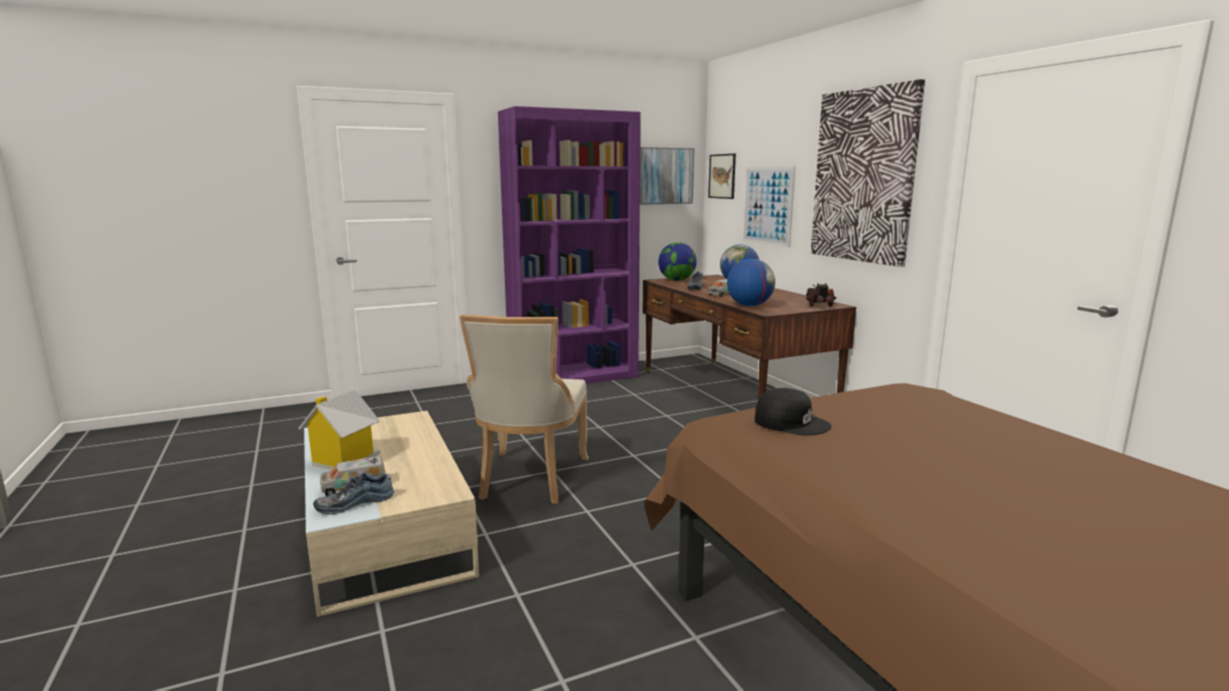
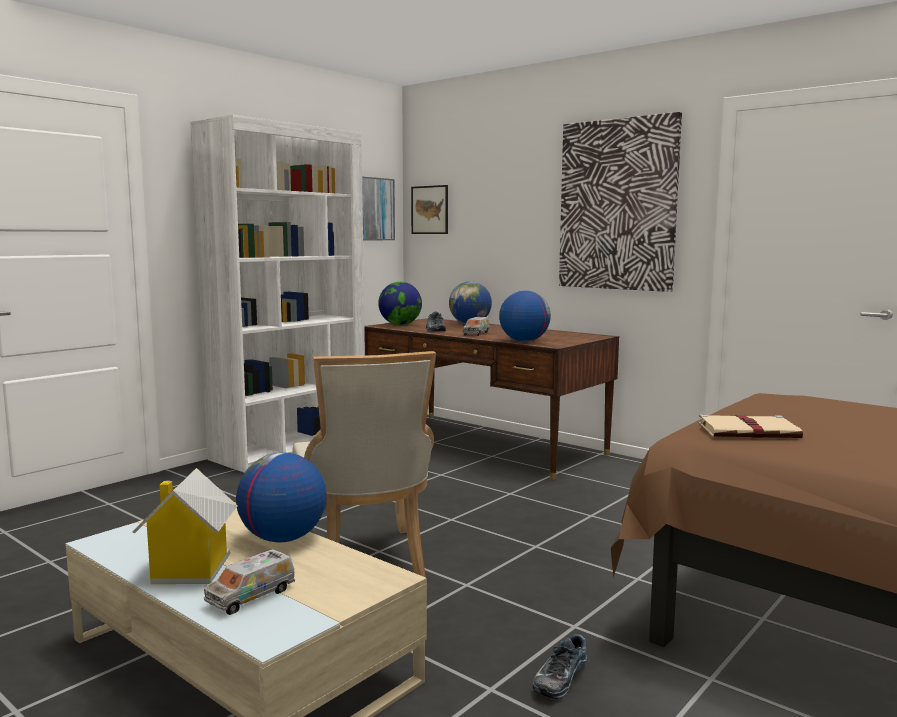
camera: 25 degrees left, 5 degrees down
(354, 502) = (281, 613): shoe -> shoe (558, 678)
(423, 449) = (282, 539): none -> globe
(574, 377) = (291, 449): purple bookcase -> white bookcase
(768, 205) = (496, 239): picture -> none
(791, 422) = (750, 431): black cap -> beige book
(819, 304) = (584, 336): toy truck -> none

